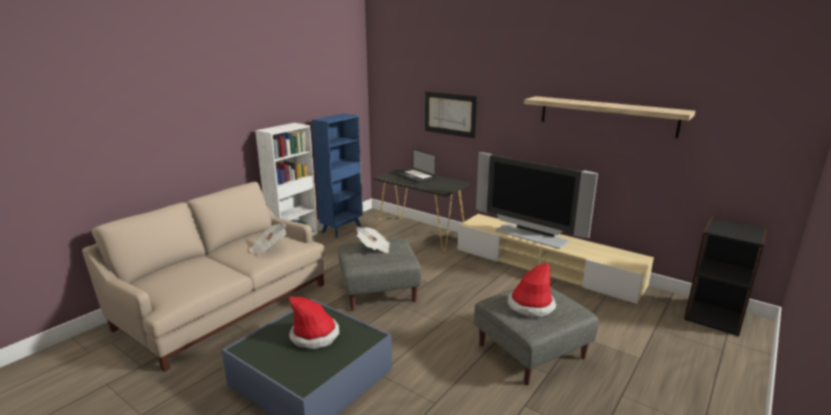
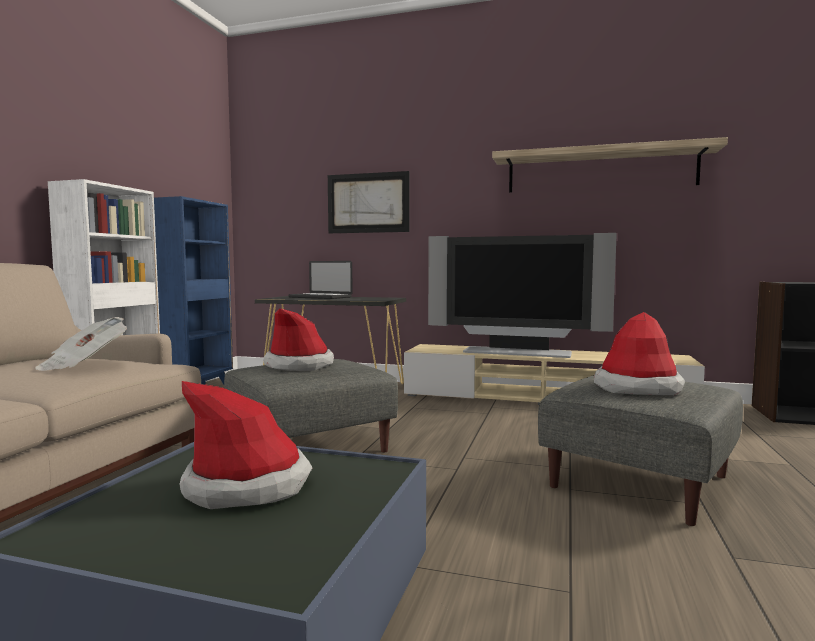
camera: 20 degrees left, 15 degrees down
(374, 248) = (299, 365): newspaper -> hat

